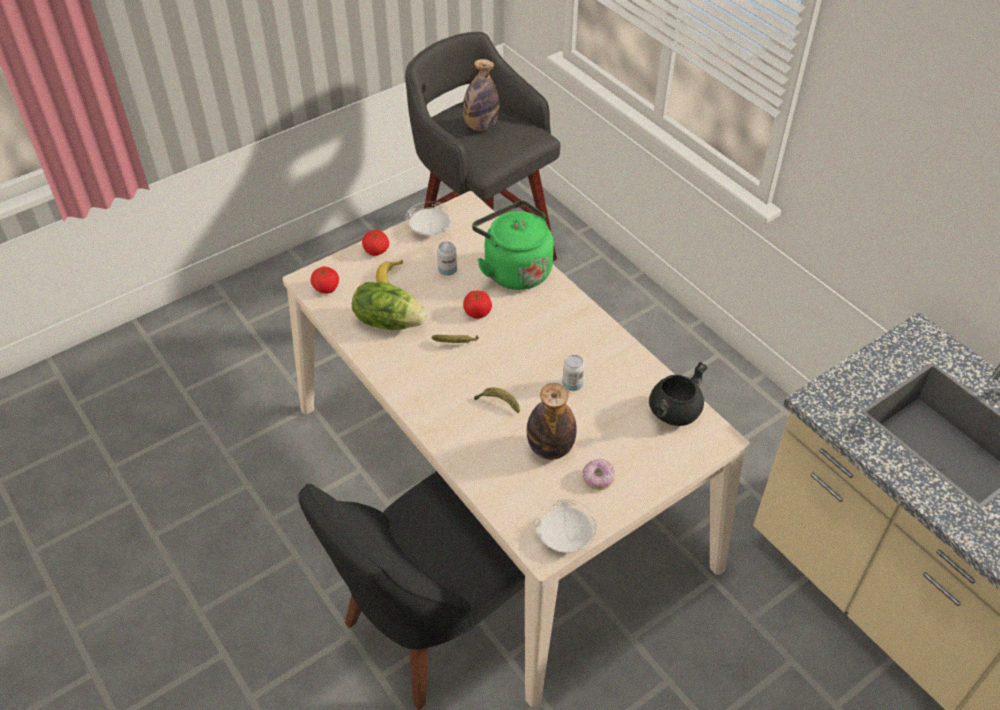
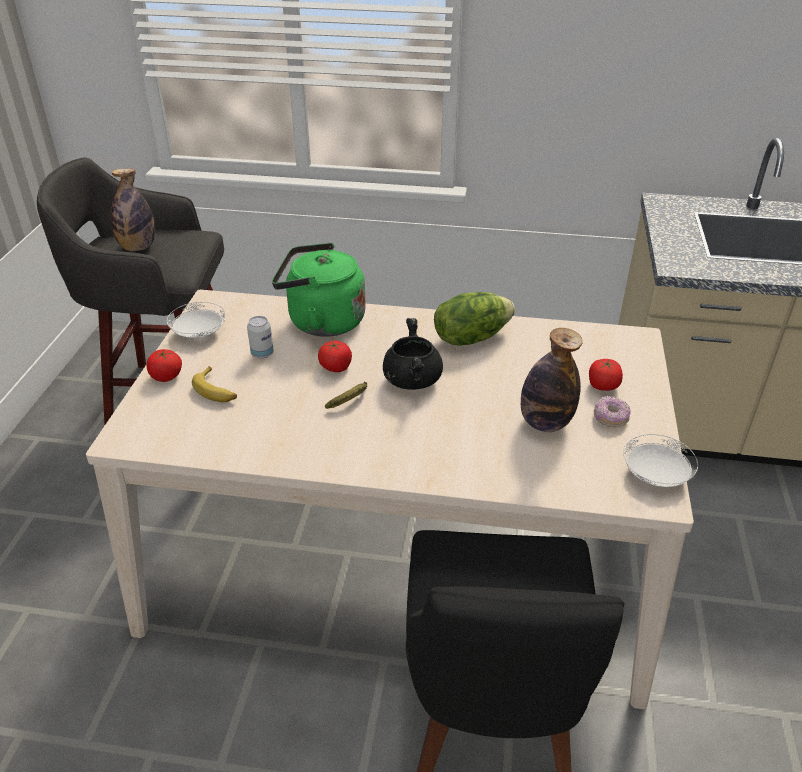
camera: 45 degrees left, 10 degrees down
(326, 288) = (153, 434): tomato -> tomato (603, 386)
(388, 321) = (261, 422): lettuce -> lettuce (470, 337)
(498, 403) = (455, 419): banana -> none
(572, 385) = (490, 369): can -> none
(674, 411) = (585, 340): black cooking pot -> black cooking pot (411, 380)

